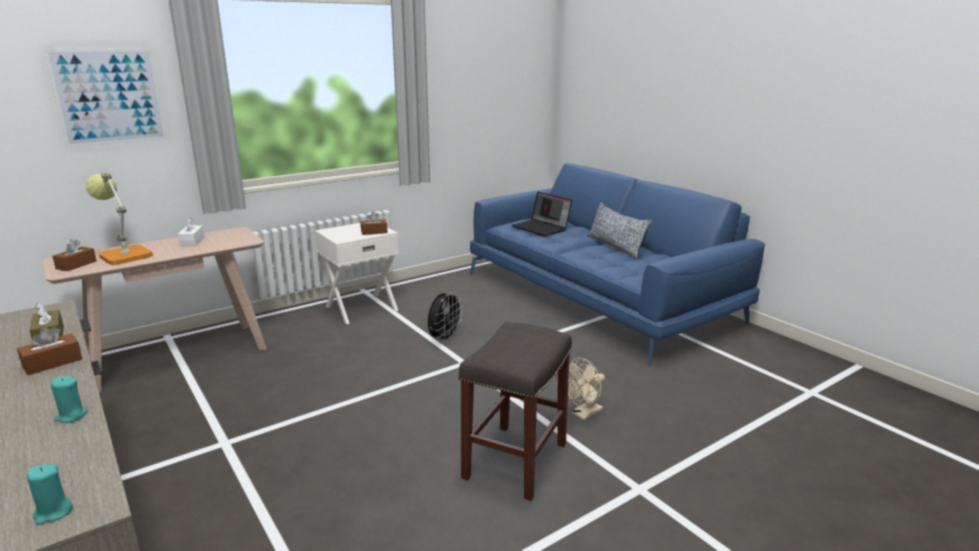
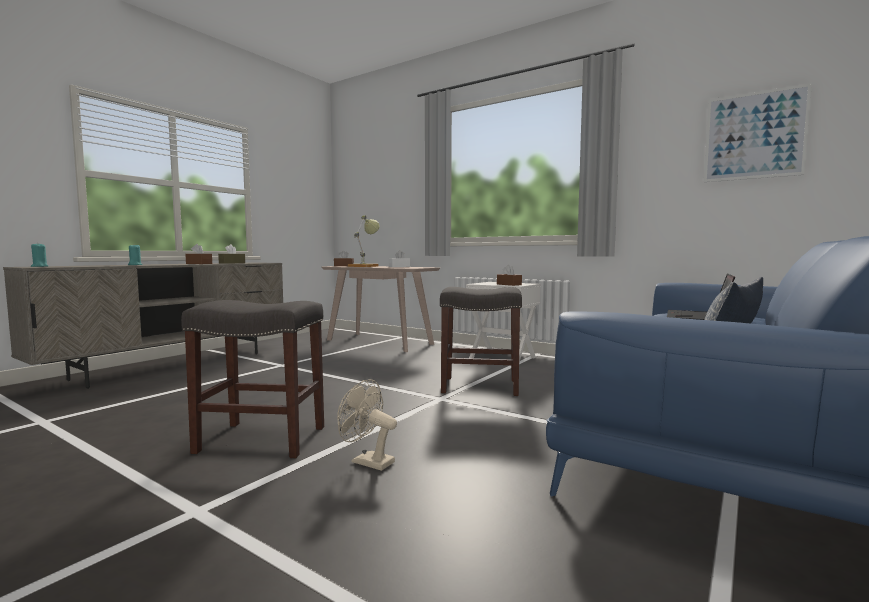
camera: 70 degrees right, 15 degrees down
(109, 96) = (399, 179): picture -> picture (754, 135)
(444, 338) = (481, 386): black fan -> grey stool

